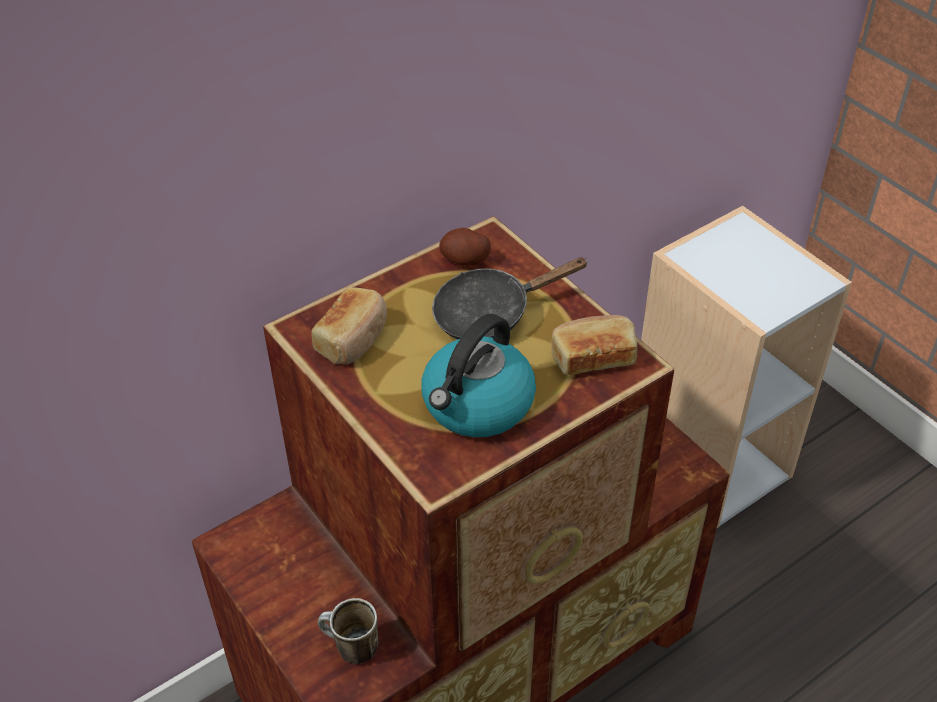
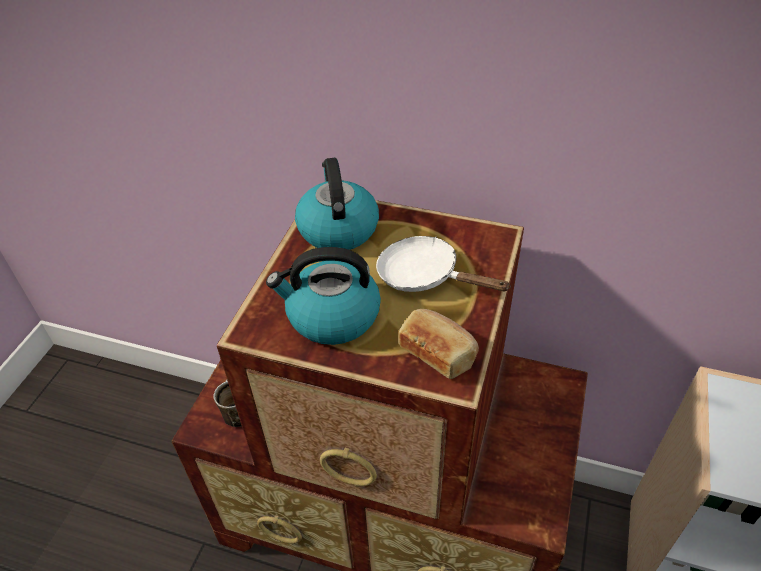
camera: 55 degrees right, 0 degrees up
(353, 339) = (337, 228): bread -> kettle
(465, 260) = (463, 236): potato -> none
(490, 313) = (425, 276): black frying pan -> white frying pan

